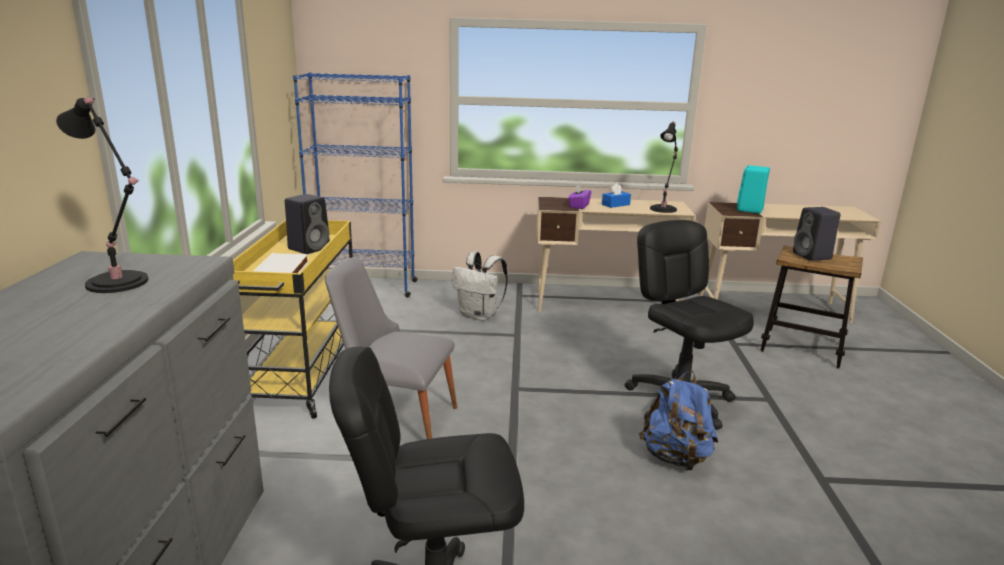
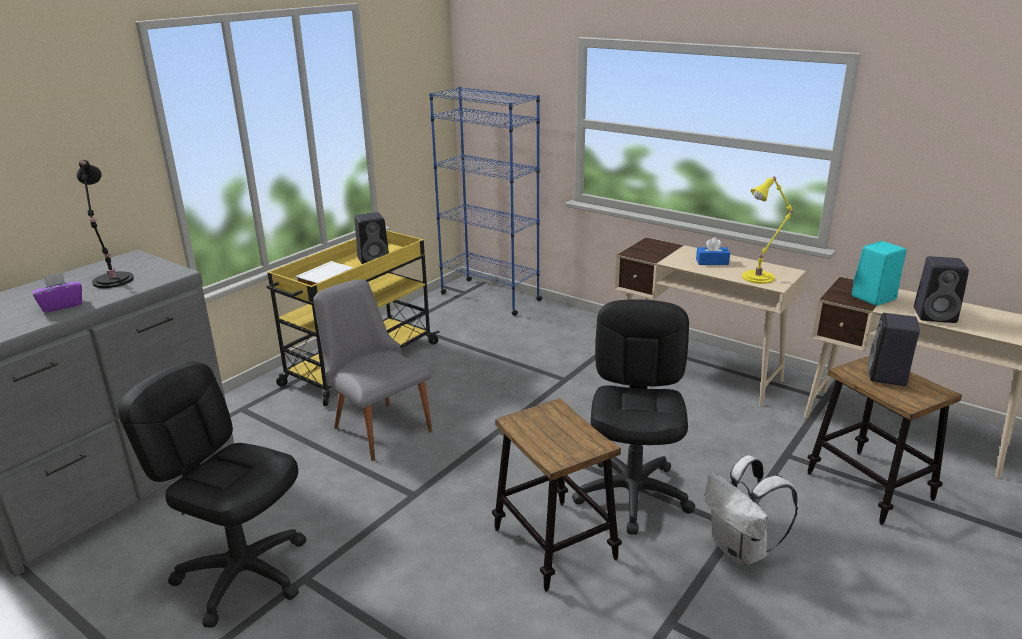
camera: 35 degrees right, 5 degrees up
(479, 315) = (555, 350): white backpack -> white backpack (741, 550)
(579, 206) = (667, 257): purple tissue box -> purple tissue box (61, 305)
(664, 208) = (760, 277): black table lamp -> yellow table lamp
(676, 458) = (554, 544): blue backpack -> stool
(798, 213) = (936, 315): none -> black speaker

